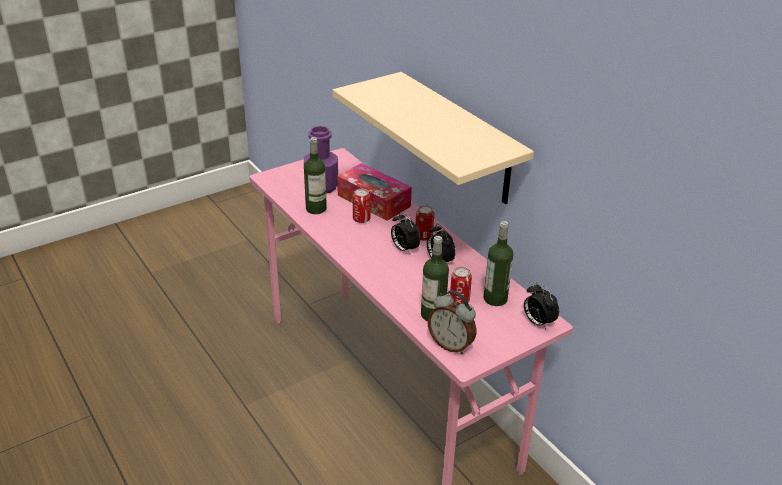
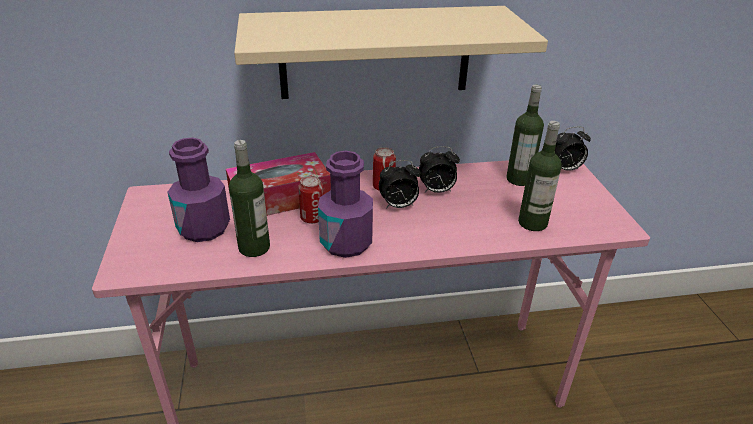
camera: 65 degrees left, 0 degrees up
(345, 239) = (346, 243): none -> purple bottle
(451, 345) = (588, 227): alarm clock -> none
(459, 300) = (513, 200): can -> none

